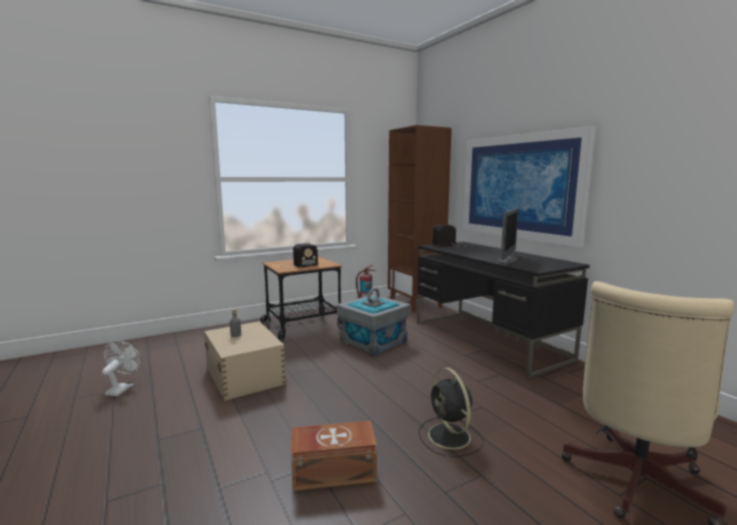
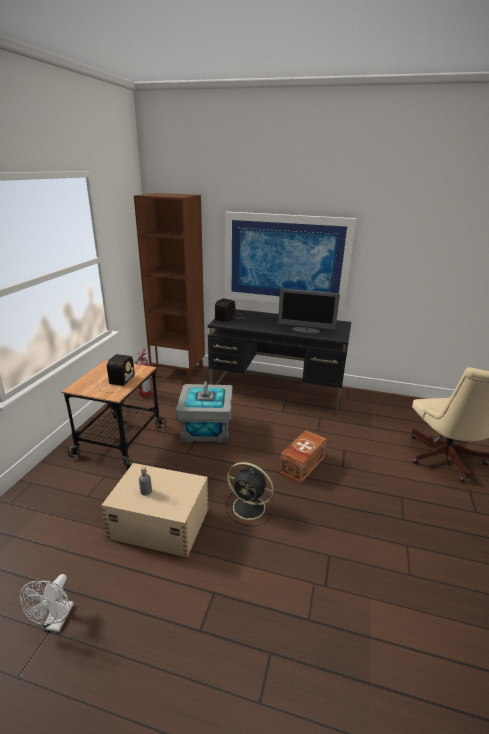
camera: 45 degrees left, 15 degrees up
(122, 388) = (56, 622): white fan -> white fan turned 135 degrees counterclockwise
(332, 471) = (344, 551): brown storage box -> brown storage box (301, 465)
(450, 437) = (360, 483): black fan -> black fan (250, 508)
(507, 260) = (305, 330): monitor -> monitor turned 120 degrees clockwise

